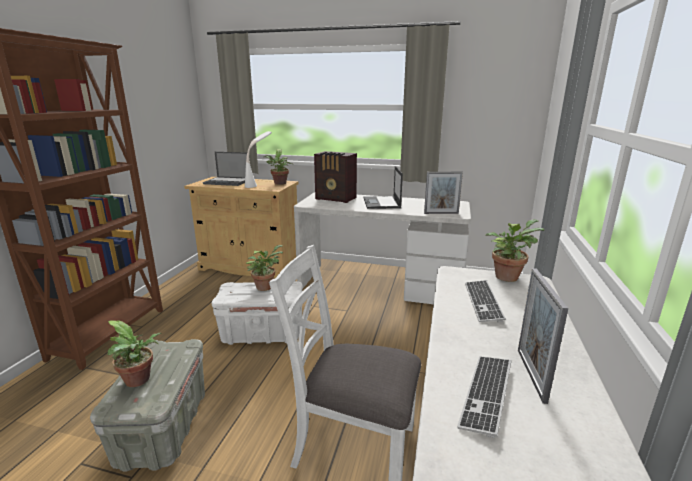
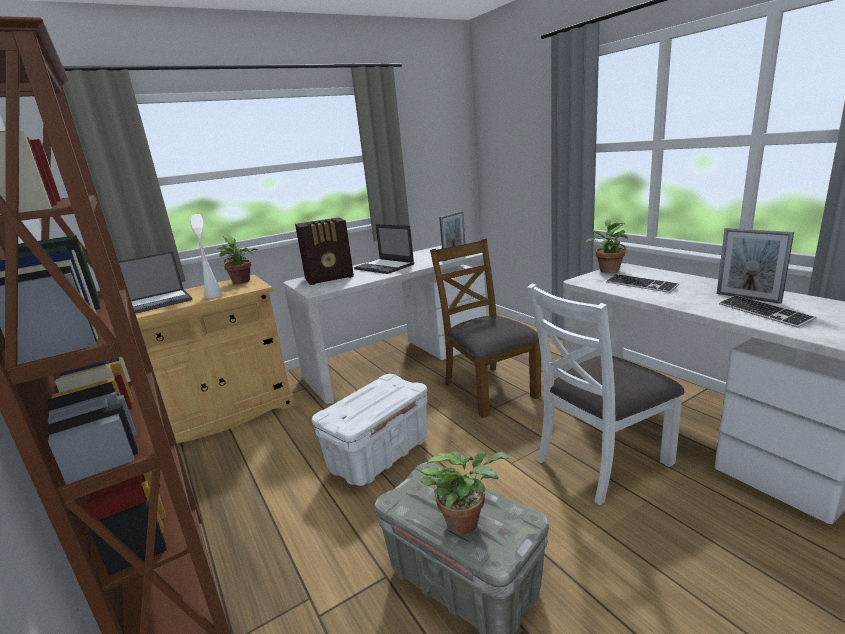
camera: 45 degrees left, 0 degrees up
(265, 286) = (368, 393): potted plant -> none
(391, 340) = (489, 389): none -> brown chair

